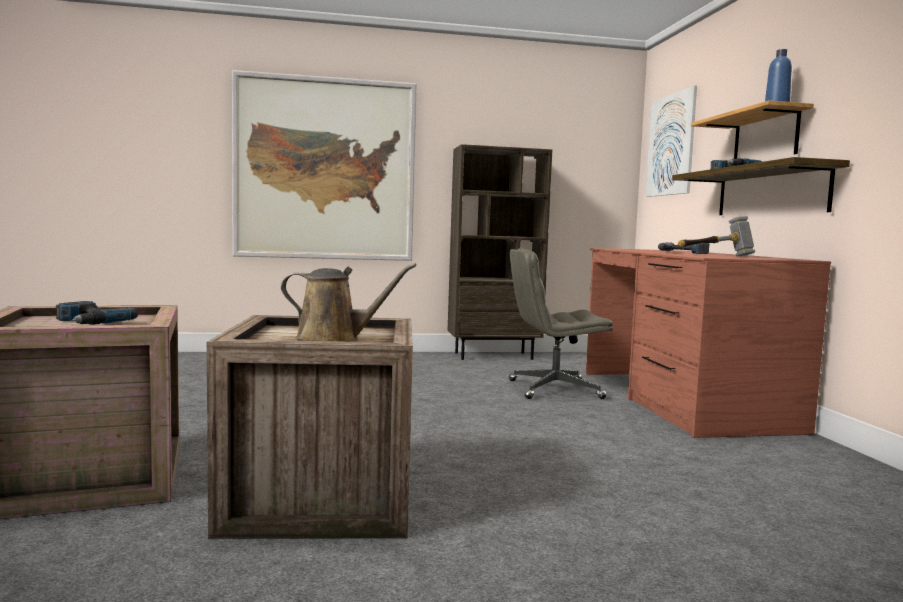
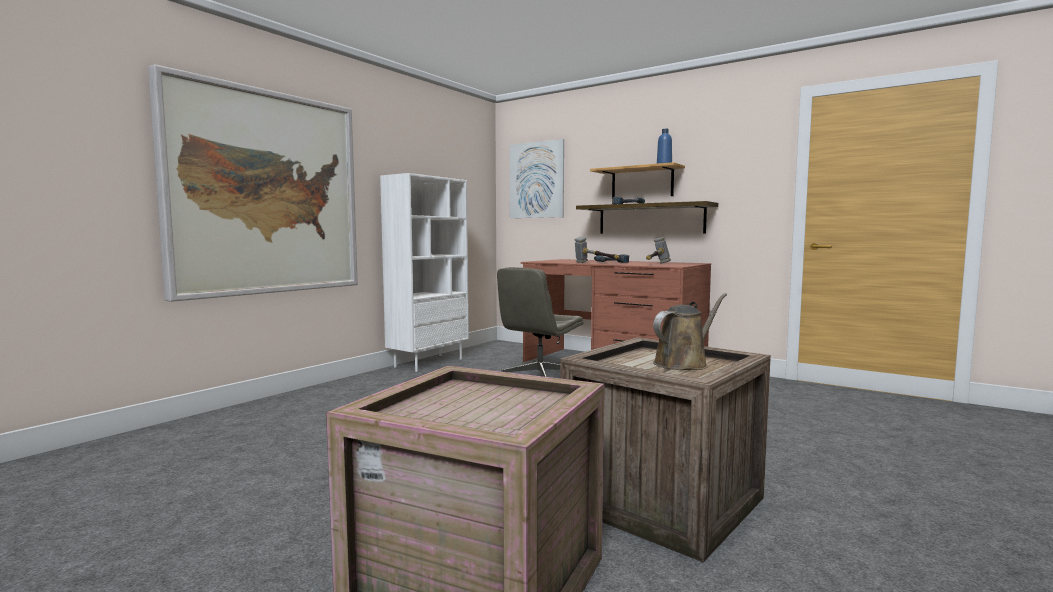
camera: 45 degrees left, 0 degrees up
(88, 322) = (473, 403): power drill -> none
(494, 356) = (428, 362): brown bookcase -> white bookcase
(642, 251) = (595, 263): none -> hammer

